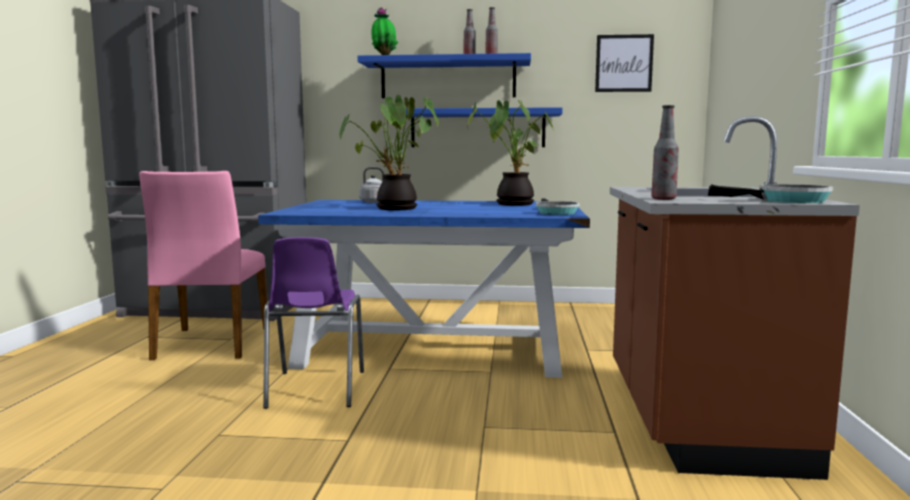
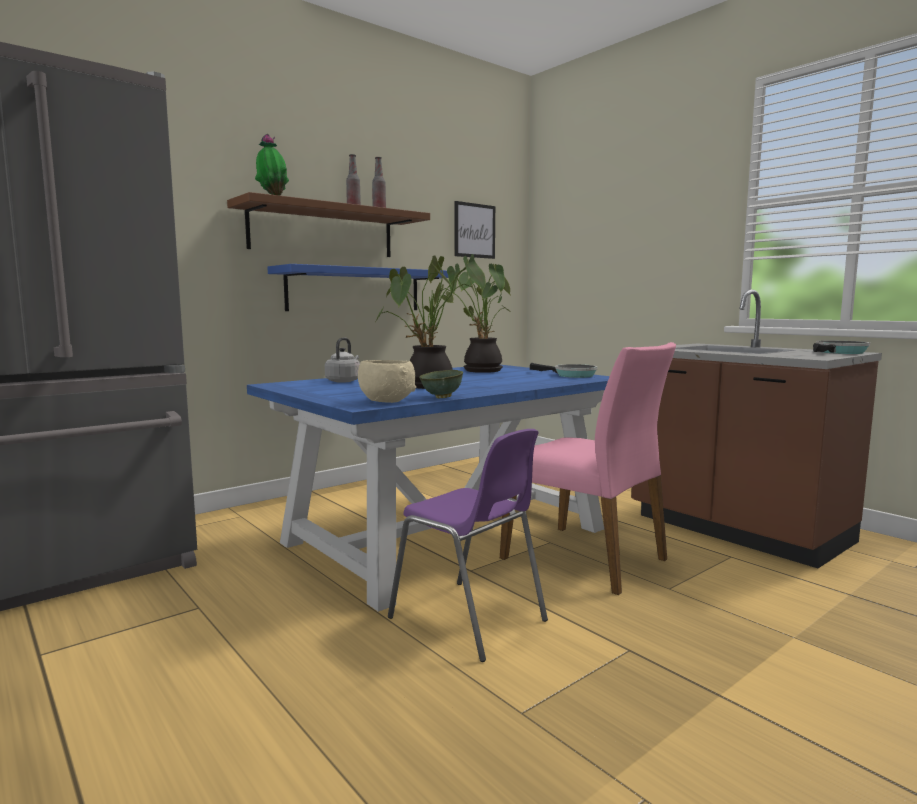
camera: 45 degrees left, 0 degrees up
(211, 343) = (186, 622): pink chair -> pink chair (586, 558)
(307, 212) = (386, 401): none -> beige bowl
(350, 214) = (442, 397): none -> green bowl
(448, 79) = (323, 231): blue shelf -> brown shelf
(663, 199) = (795, 356): bottle -> none

